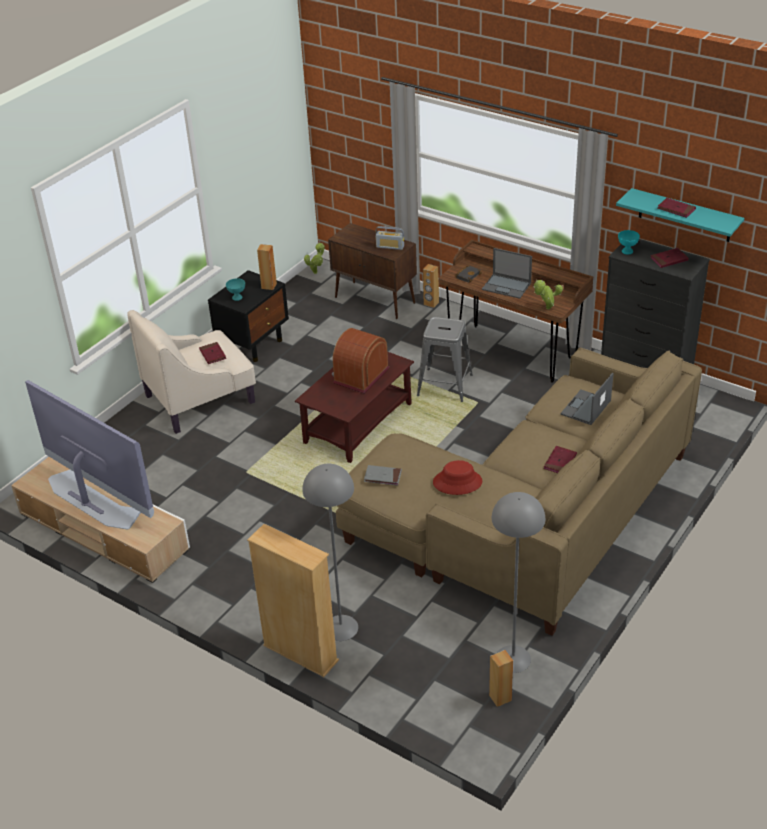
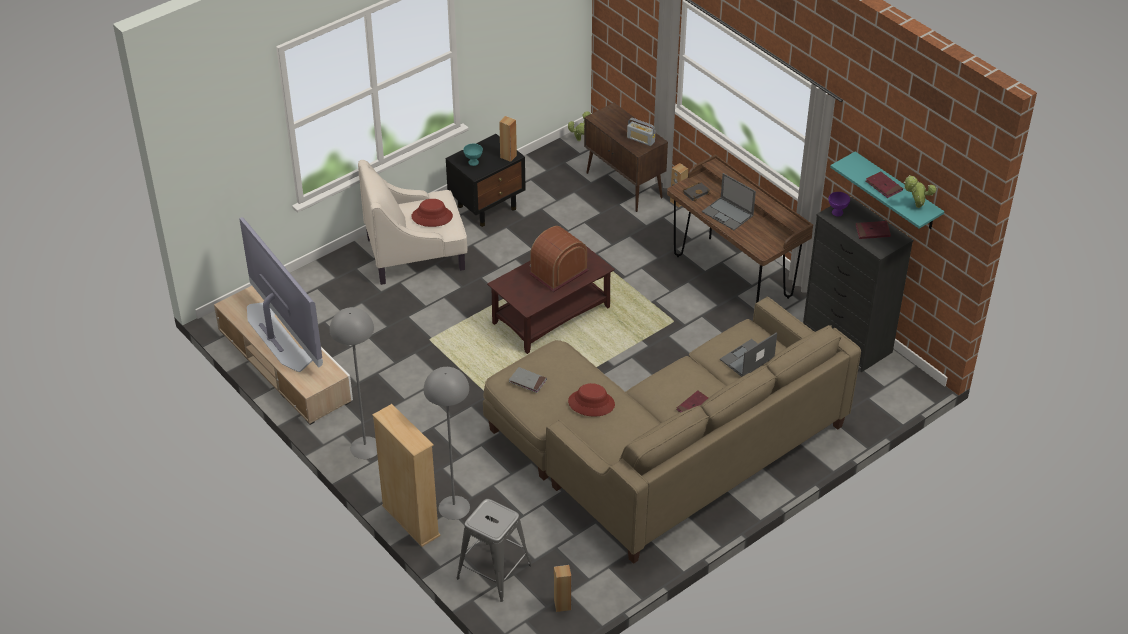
camera: 15 degrees right, 5 degrees up
(212, 354) = (432, 216): red book -> red hat
(445, 385) = (651, 295): grey stool -> grey stool (494, 571)
(513, 659) = (589, 574): grey floor lamp -> grey floor lamp (365, 447)
(546, 308) = (754, 247): potted plant -> potted plant (916, 206)
(627, 251) = (837, 212): turquoise bowl -> purple bowl

